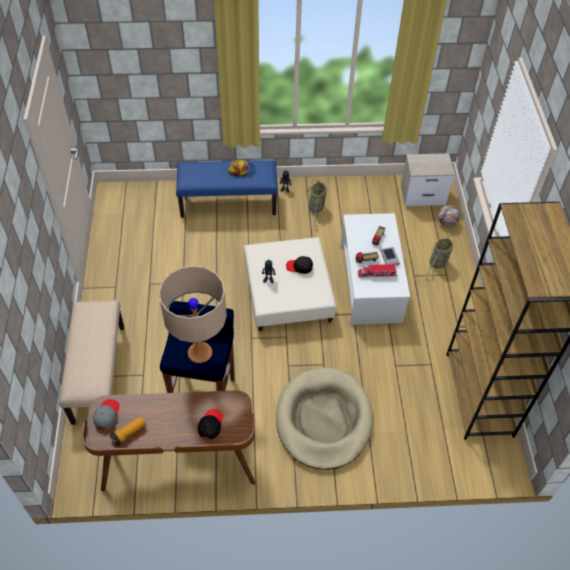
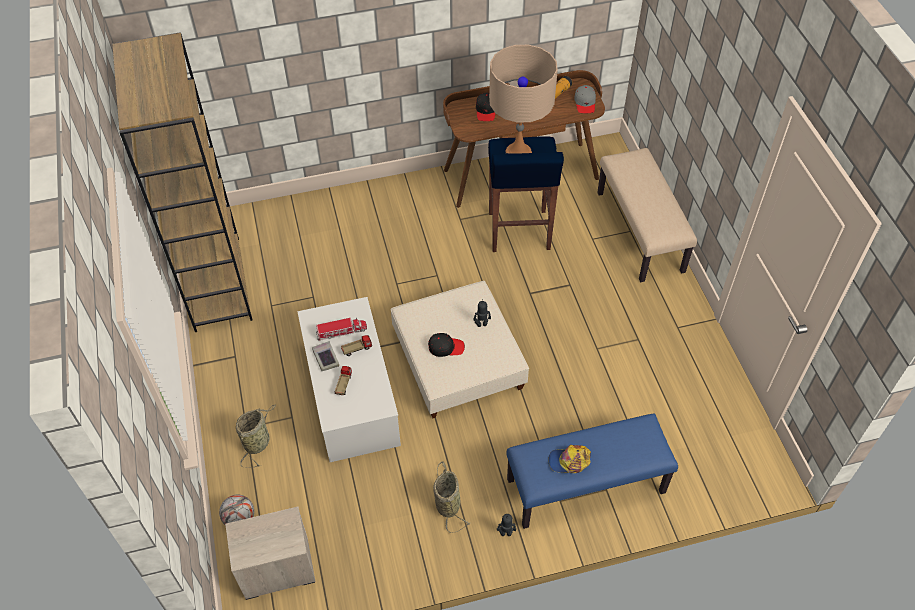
camera: 170 degrees right, 0 degrees up
(323, 420) = (387, 230): beige dog bed -> none

